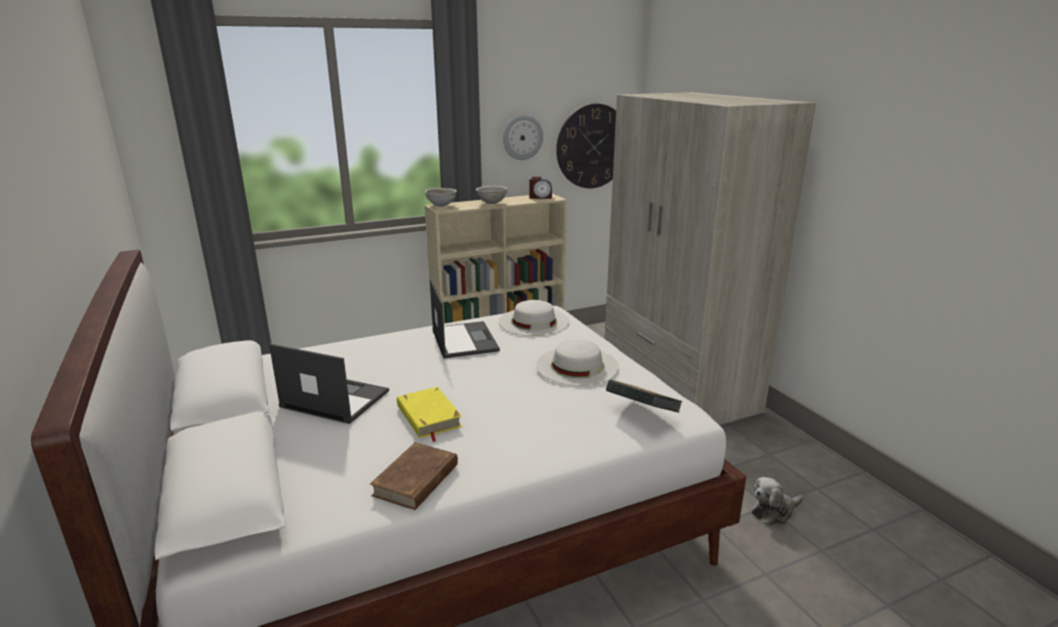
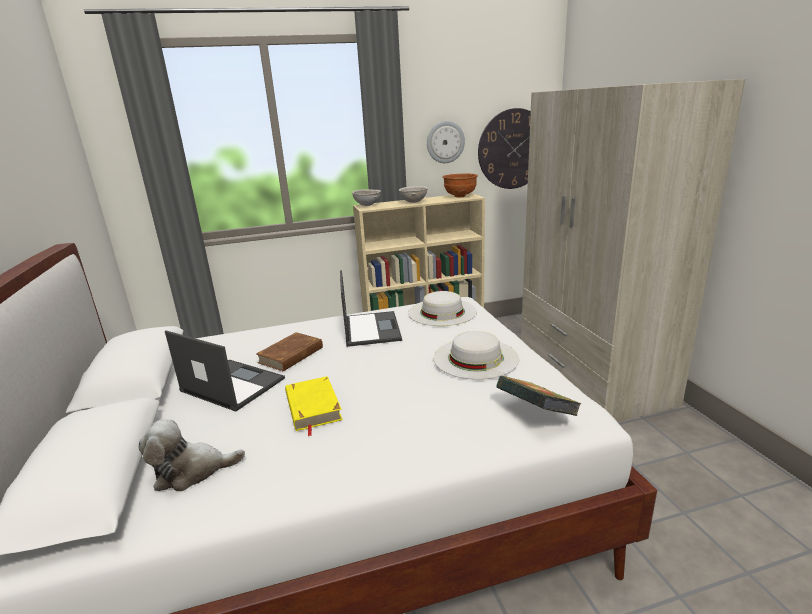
camera: 10 degrees right, 0 degrees up
(416, 480) = (278, 480): brown book -> brown book (291, 355)
(540, 197) = (460, 196): alarm clock -> brown bowl
(774, 512) = (691, 520): plush toy -> plush toy (192, 471)

